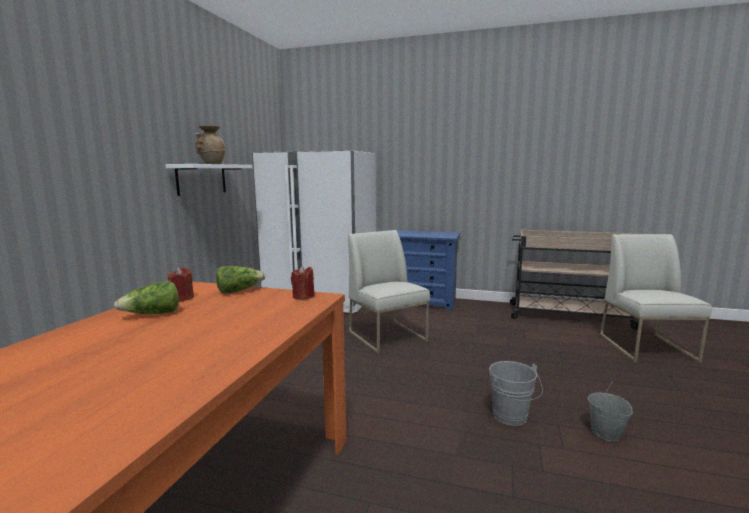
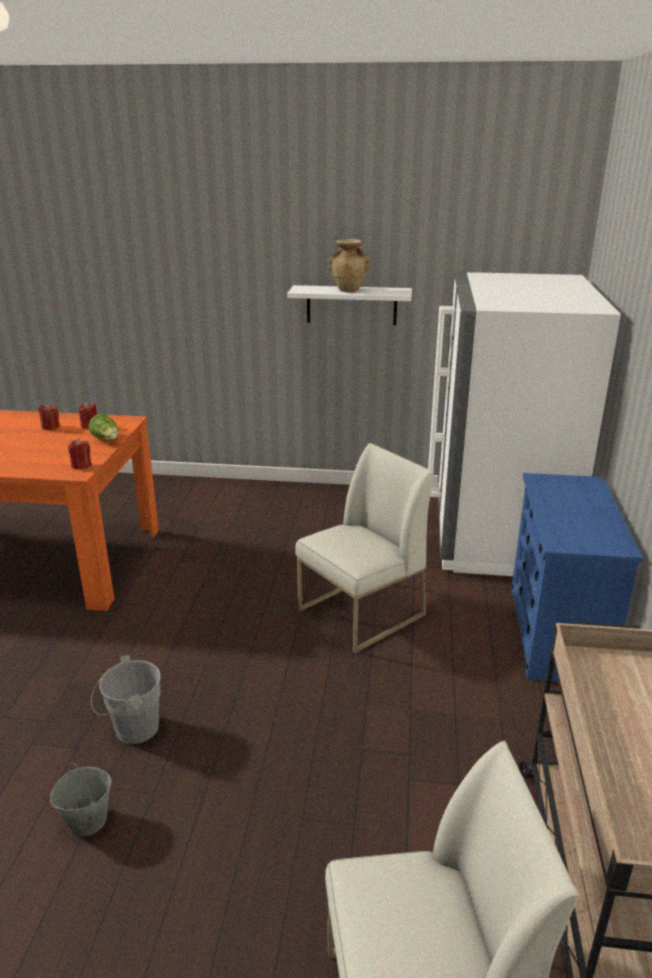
camera: 80 degrees right, 15 degrees up
(153, 314) = (50, 427): lettuce -> red candle

